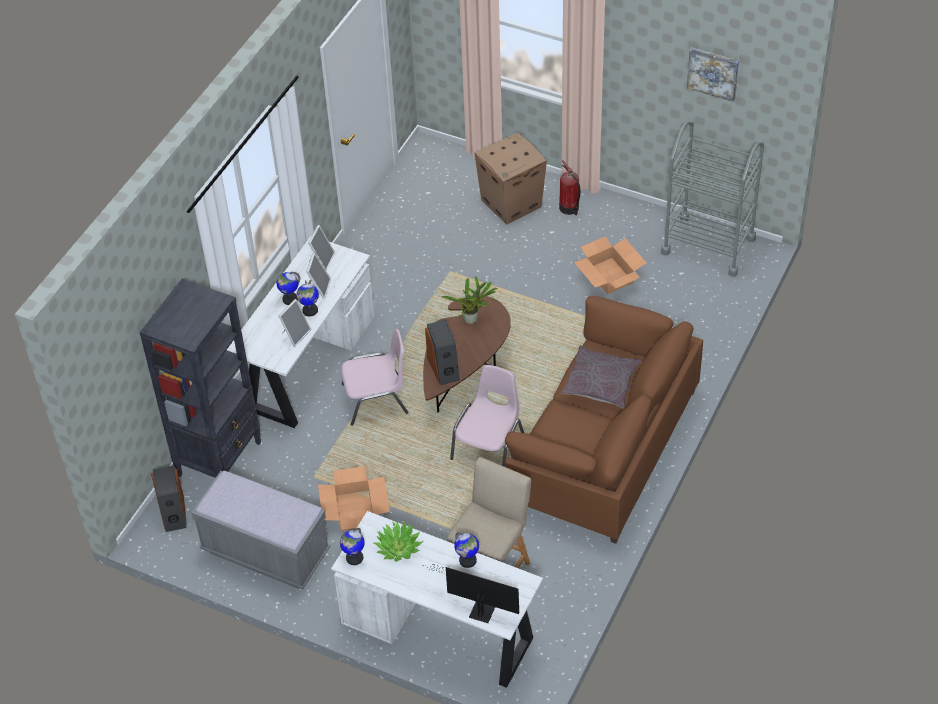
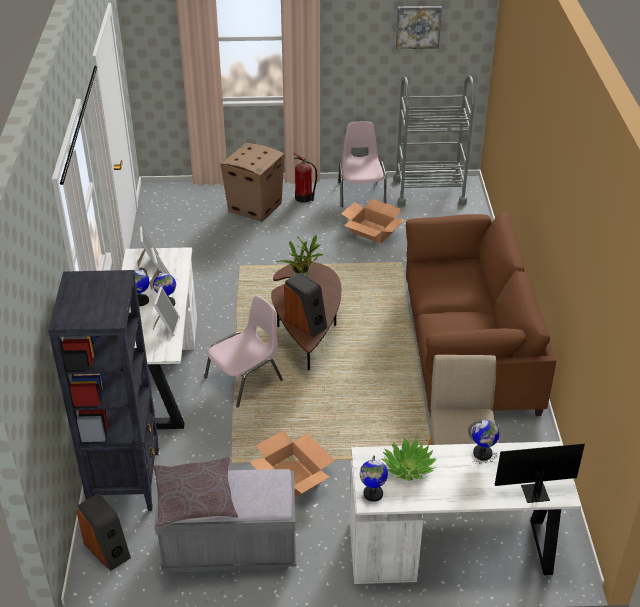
camera: 30 degrees left, 10 degrees down
(489, 445) = (373, 380): pink chair -> pink chair (361, 193)
(601, 383) = (452, 287): grey pillow -> grey pillow (195, 499)

